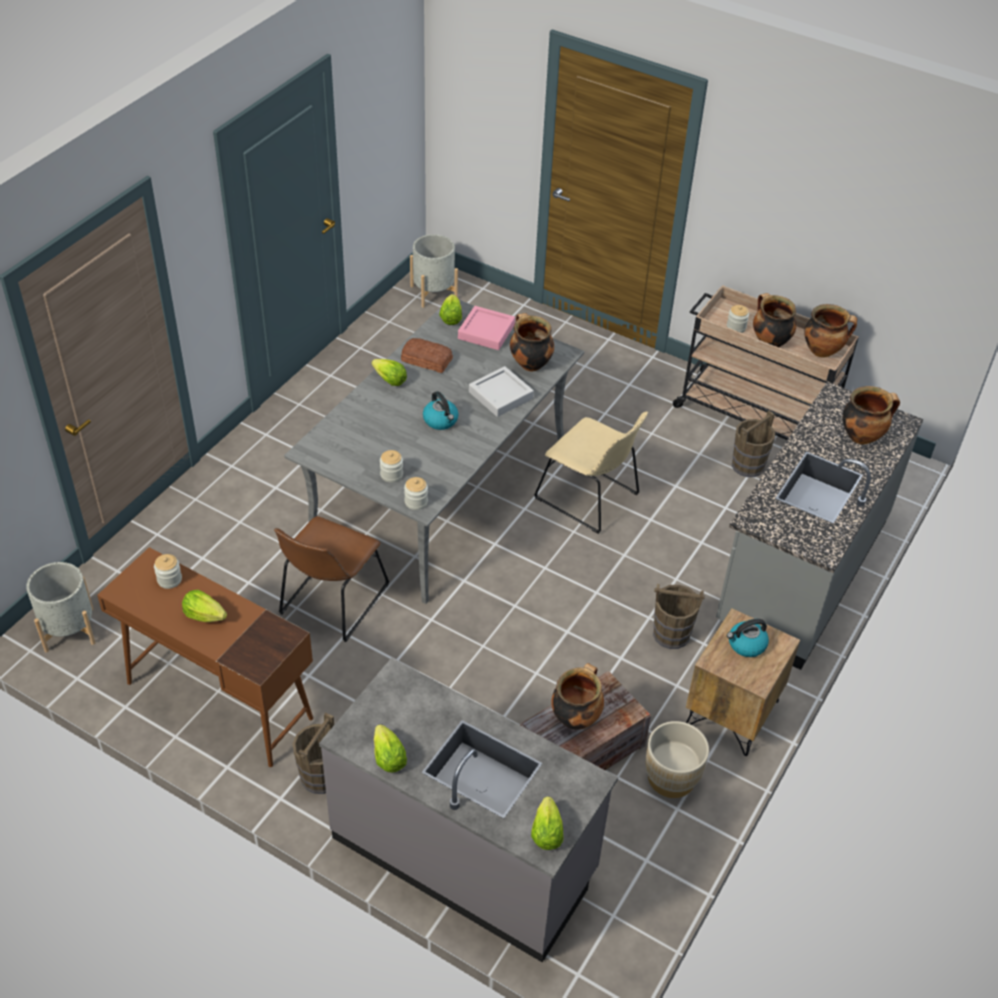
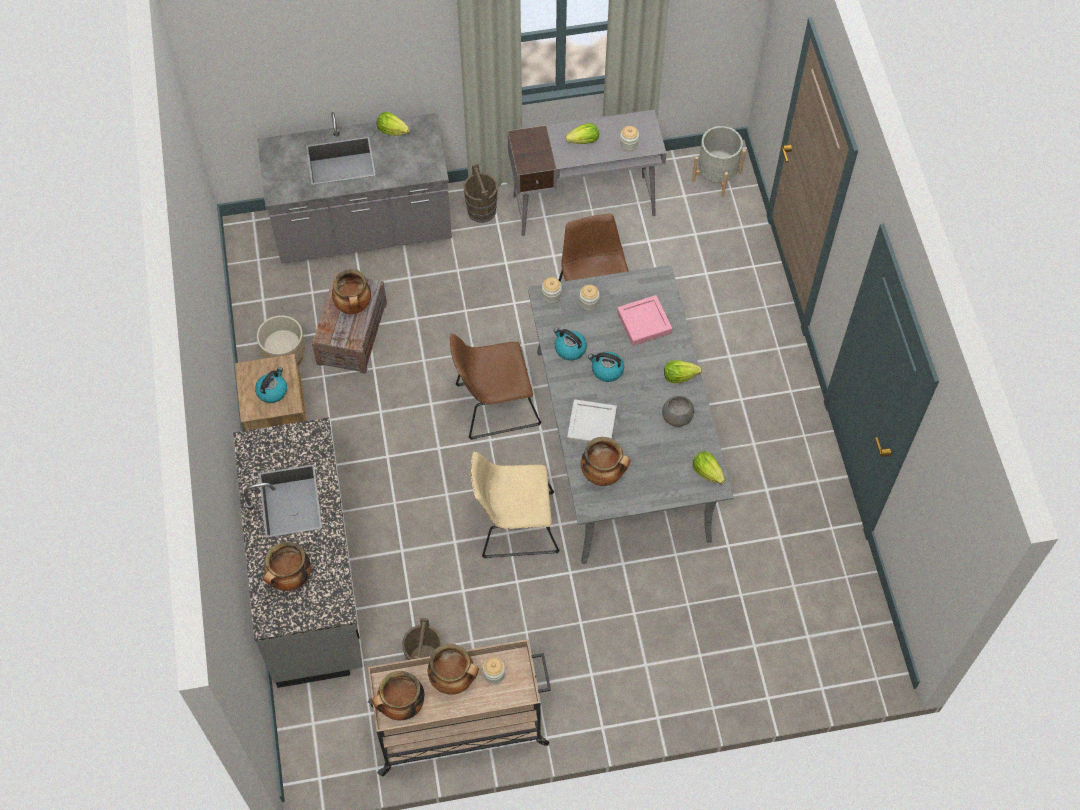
camera: 140 degrees right, 15 degrees up
(218, 700) = (584, 205): brown desk -> grey desk
(426, 359) = (678, 416): bread -> grey bowl
(433, 293) = (852, 644): grey planter -> none
(451, 454) = (569, 349): none -> kettle
(486, 332) = (667, 480): pink tray -> pink tray (644, 323)
(512, 590) = (493, 405): none -> brown chair
(546, 833) = (278, 153): lettuce -> none
(671, 634) = (362, 455): brown bucket -> none

